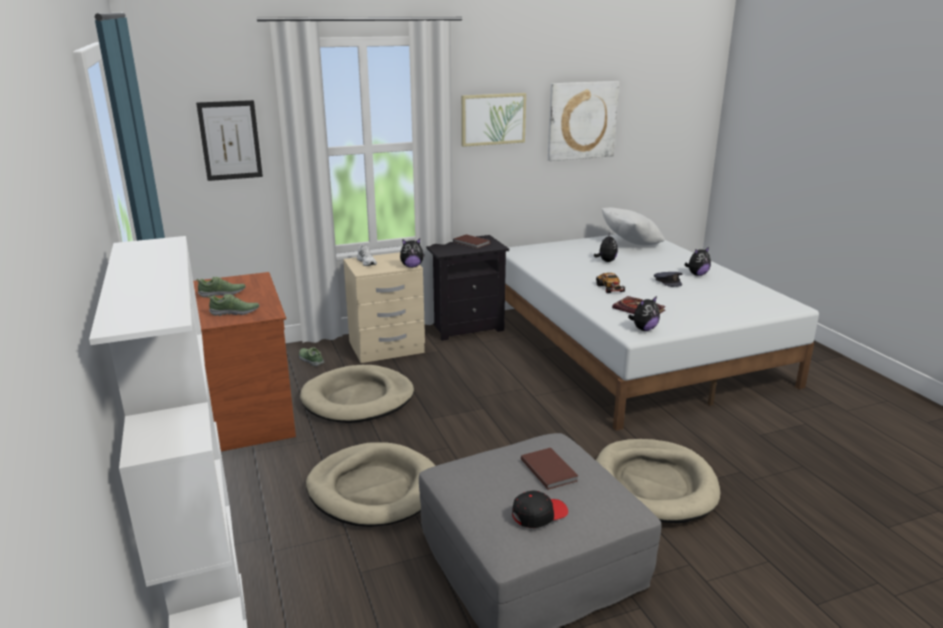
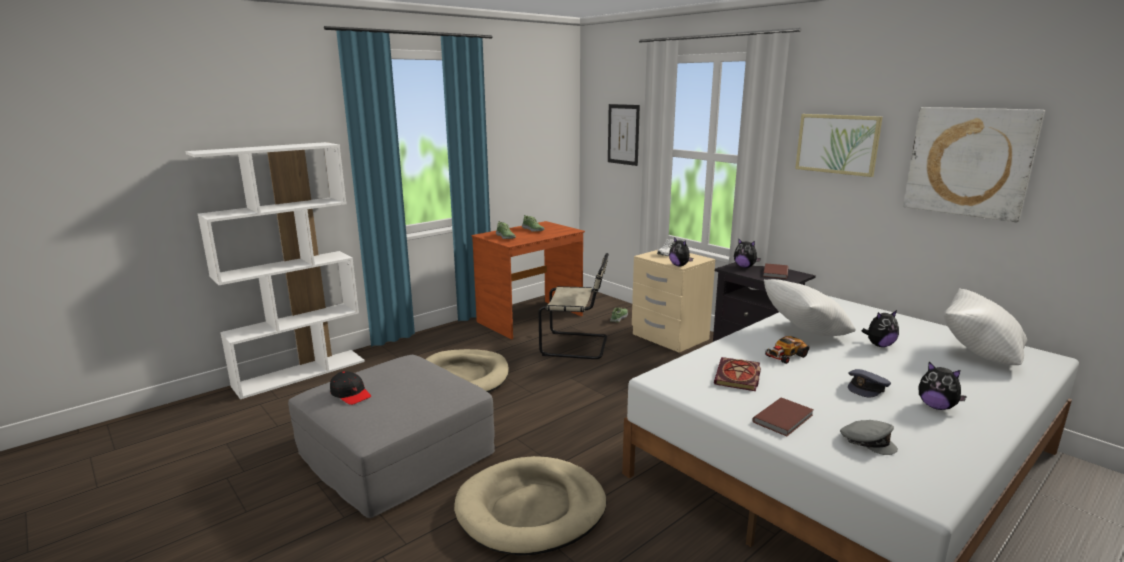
camera: 70 degrees right, 5 degrees down
(358, 399) = (577, 346): beige dog bed -> beige chair
(549, 469) = (412, 390): brown book -> brown book (784, 418)
(573, 273) = (804, 333): none -> white pillow
(644, 329) = (680, 383): plush toy -> plush toy (745, 267)
(736, 301) = (867, 441): none -> grey cap

